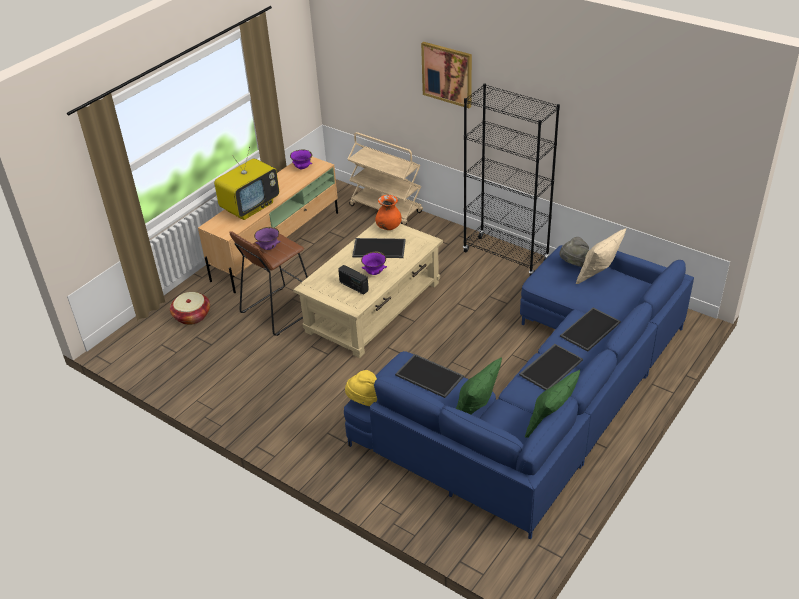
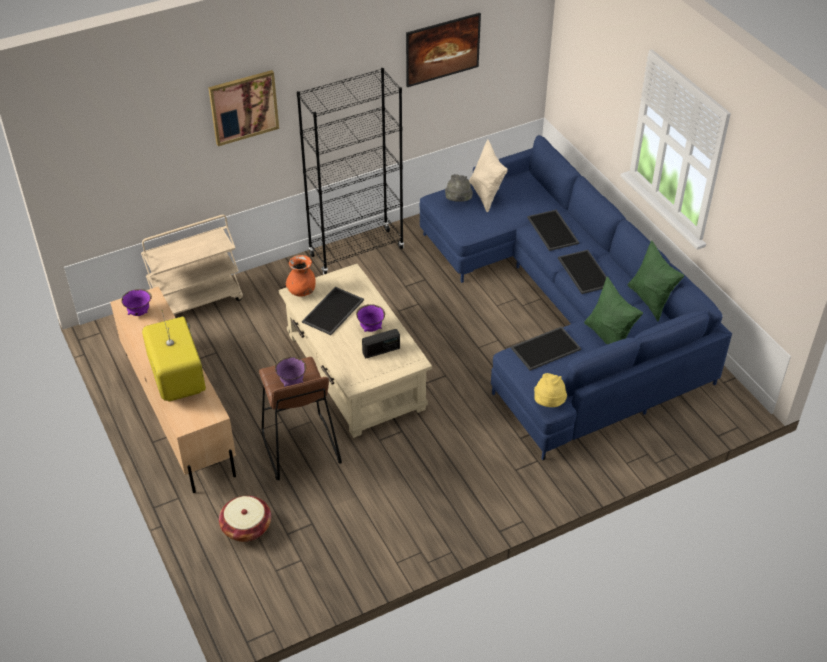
camera: 65 degrees left, 5 degrees up
(622, 135) = (442, 62): none -> picture

